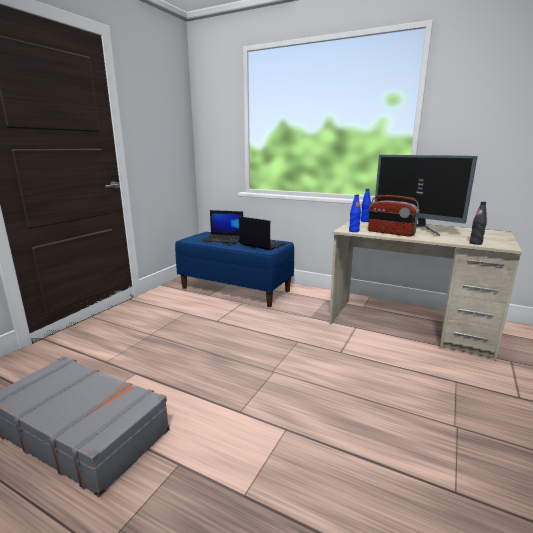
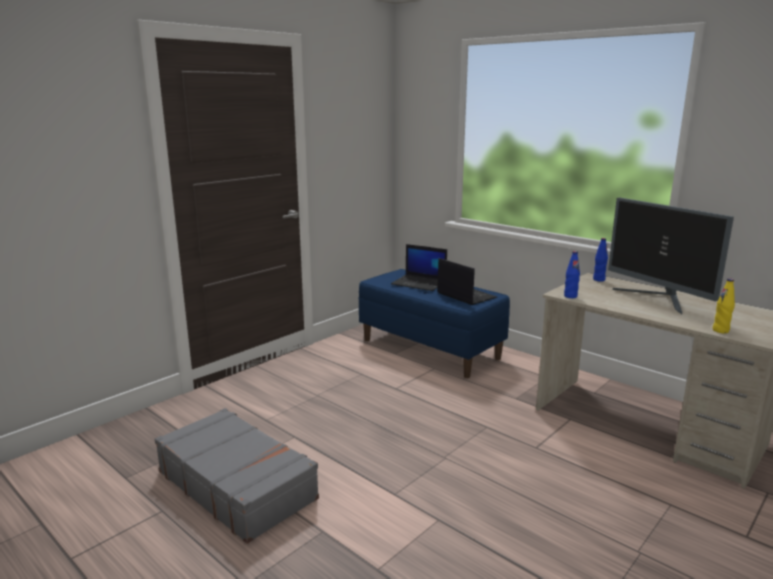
camera: 15 degrees right, 0 degrees up
(390, 233) = (617, 303): radio -> none
(475, 243) = (720, 330): black bottle -> yellow bottle

